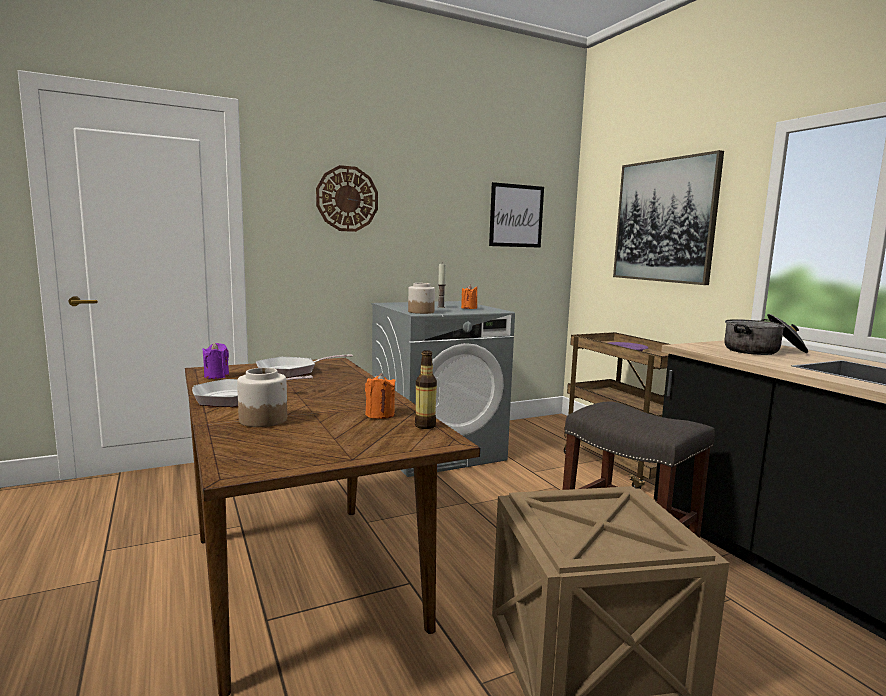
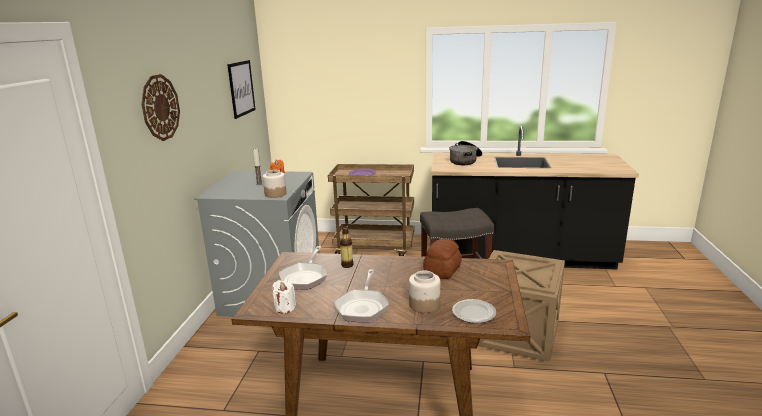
camera: 55 degrees left, 10 degrees up
(216, 376) = (285, 308): purple candle -> white candle
(255, 446) = (473, 313): none -> plate
(380, 415) = (443, 270): orange candle -> bread
(425, 426) = (472, 263): bottle -> bottle (347, 265)
(664, 221) = (354, 83): picture -> none

